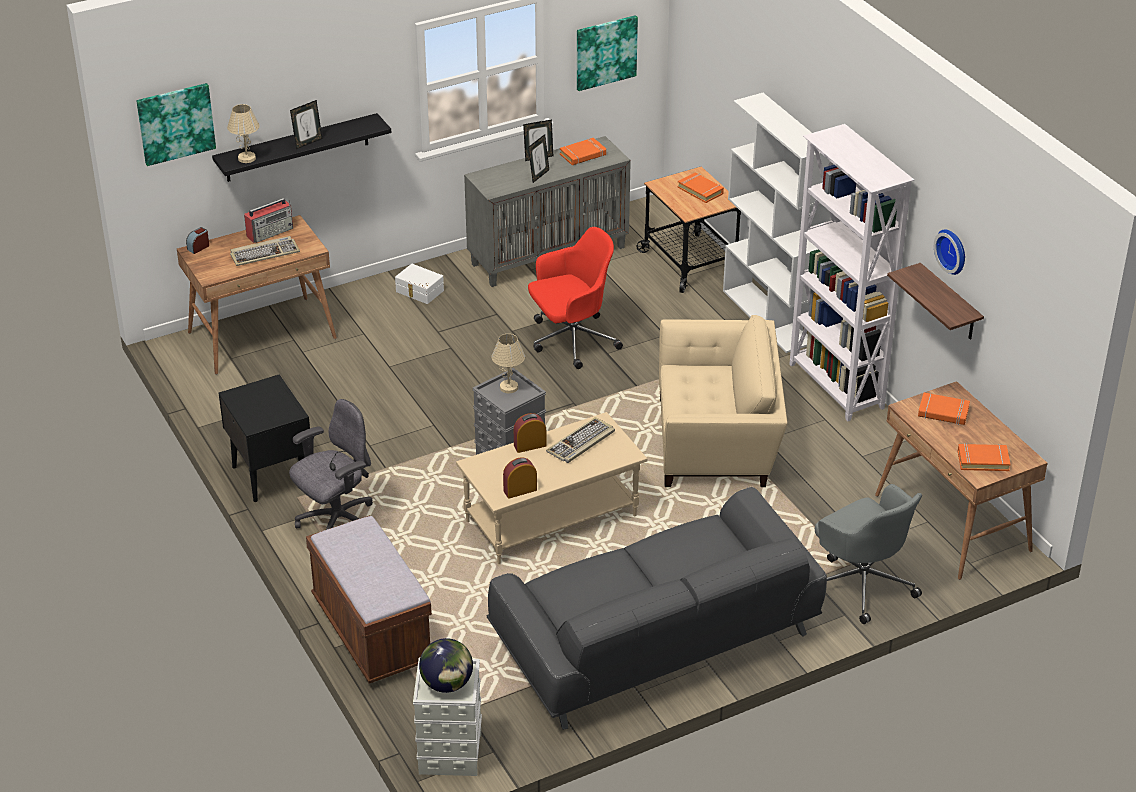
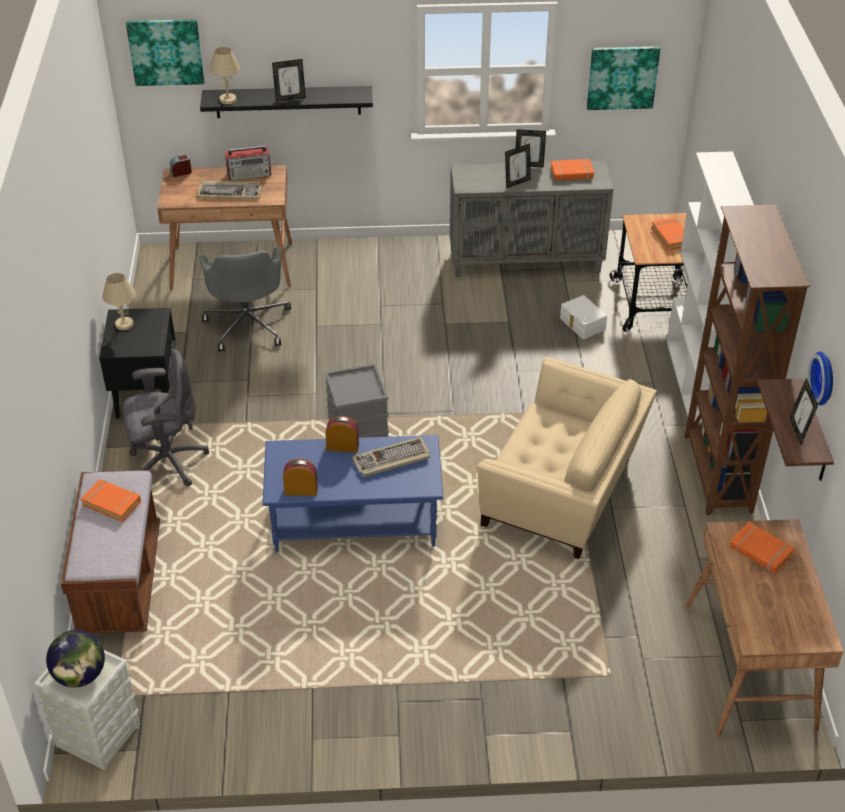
camera: 25 degrees right, 5 degrees up
(419, 291) = (390, 263): white storage box -> white storage box (581, 324)
(508, 387) = (359, 381): beige table lamp -> beige table lamp (124, 324)
(551, 520) = (354, 523): beige coffee table -> blue coffee table
(571, 340) = (492, 349): red office chair -> none
(655, 641) = (364, 688): grey sofa -> none
(835, 387) = (716, 474): white bookcase -> brown bookcase
(862, 583) = (610, 701): grey office chair -> grey office chair (248, 324)
(943, 301) = (798, 431): none -> picture frame
(983, 460) = (770, 623): orange book -> orange book (112, 503)

